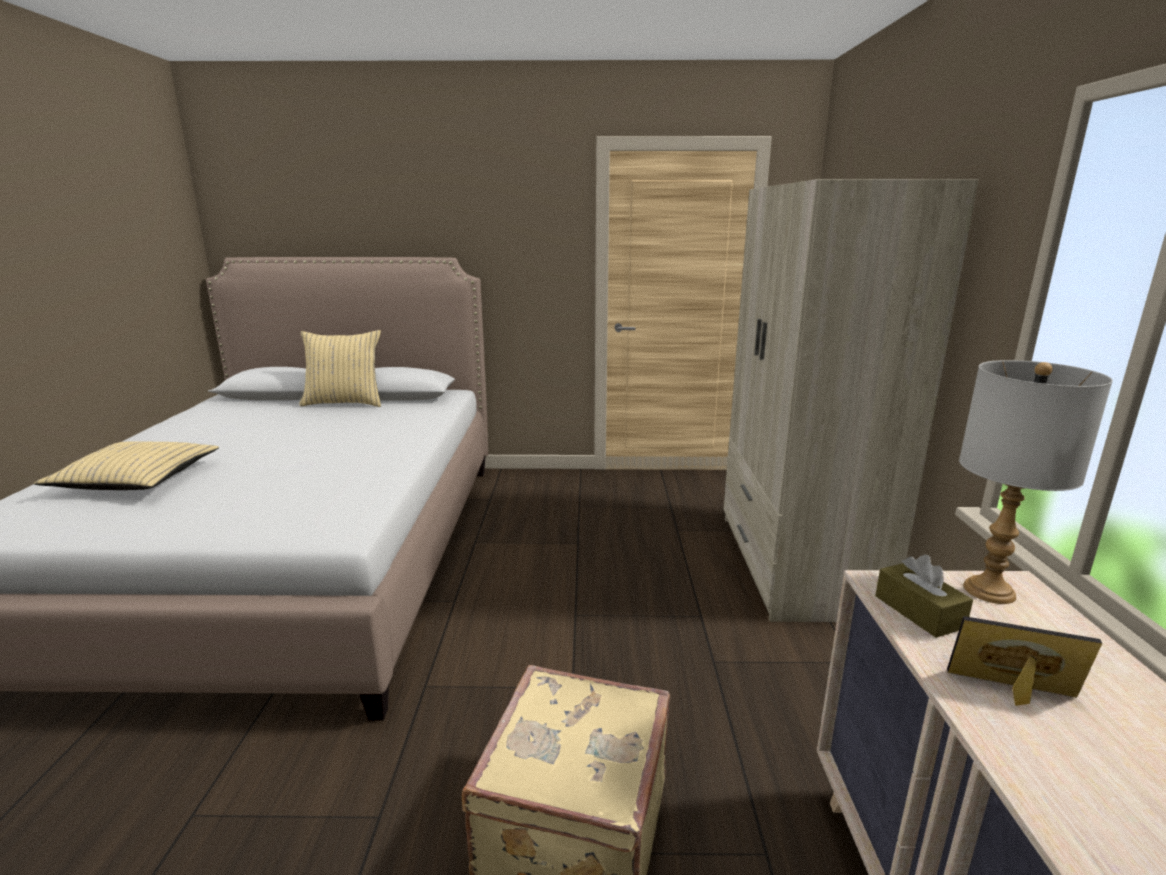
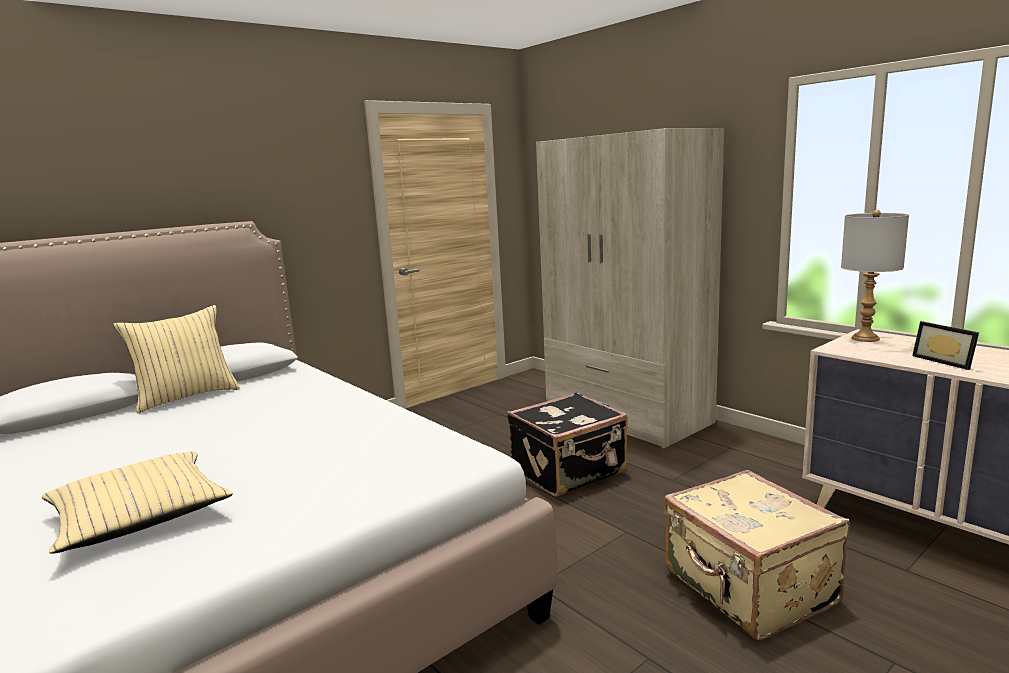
camera: 40 degrees left, 5 degrees down
(630, 596) = (570, 472): none -> black suitcase
(918, 612) = (866, 352): brown tissue box -> none
(1015, 695) = (946, 361): picture frame -> picture frame turned 90 degrees counterclockwise

